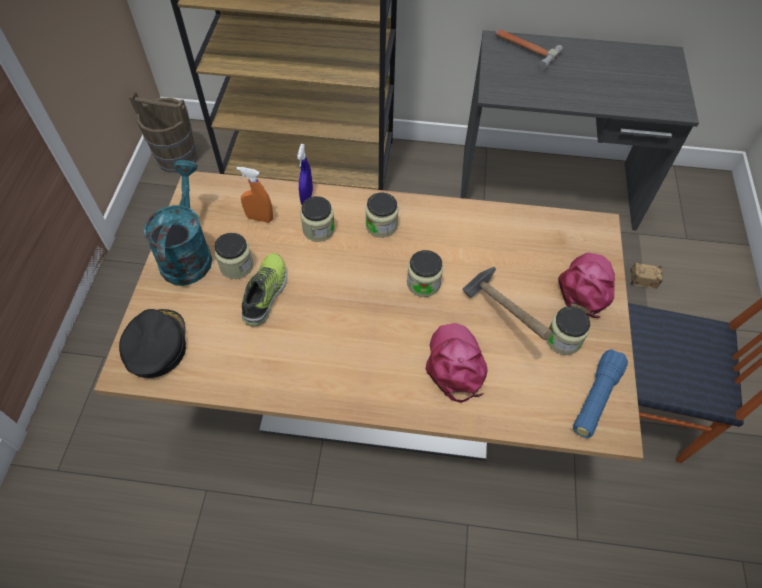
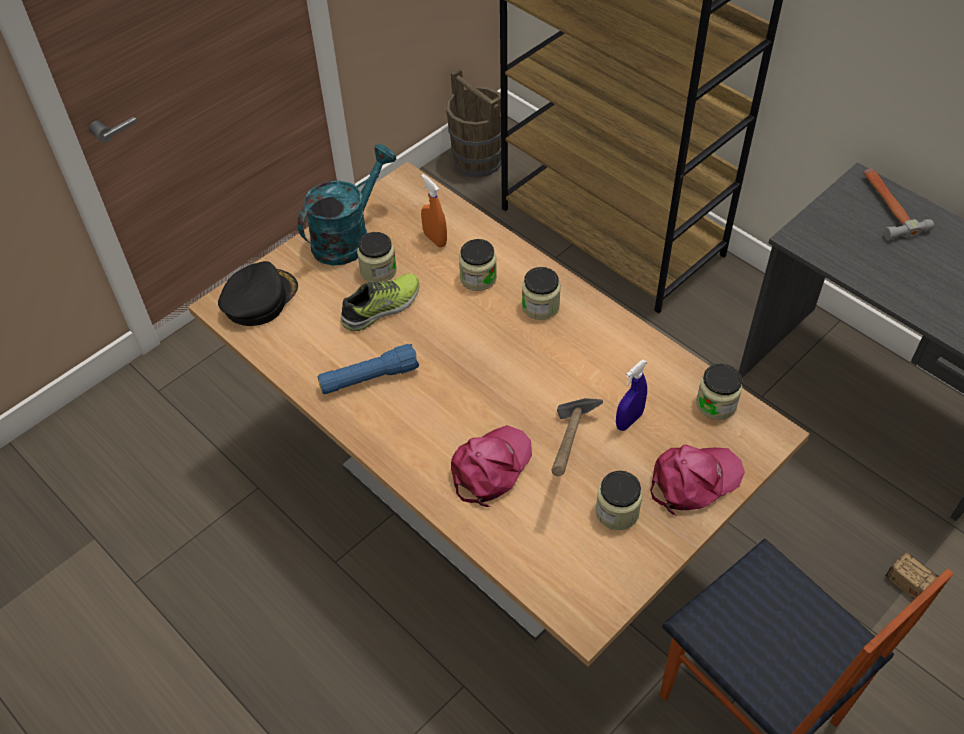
camera: 40 degrees right, 5 degrees down
(307, 198) = (494, 243): blue spray bottle -> blue spray bottle (629, 420)
(423, 283) = (530, 380): jar -> jar (716, 404)
(595, 398) = (595, 582): blue flashlight -> blue flashlight (369, 378)

